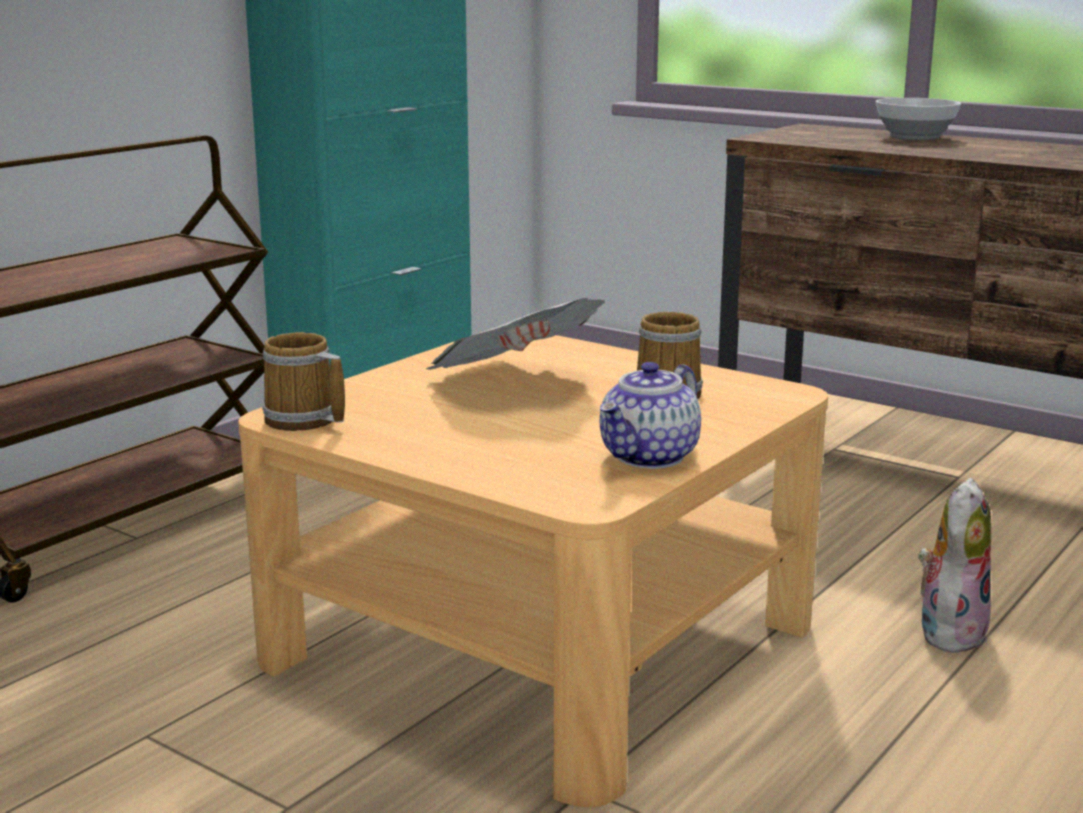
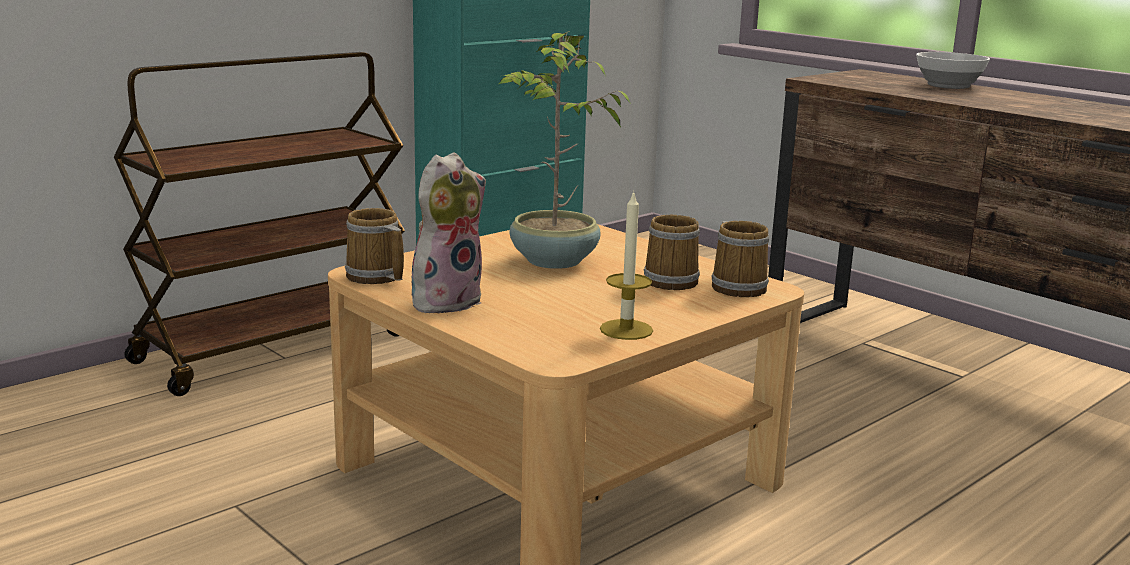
camera: 10 degrees right, 0 degrees up
(514, 382) = (553, 262): newspaper -> potted plant
(650, 457) = (626, 330): teapot -> candle
(749, 393) = (738, 286): none -> mug
(949, 631) = (900, 502): plush toy -> plush toy (446, 301)

